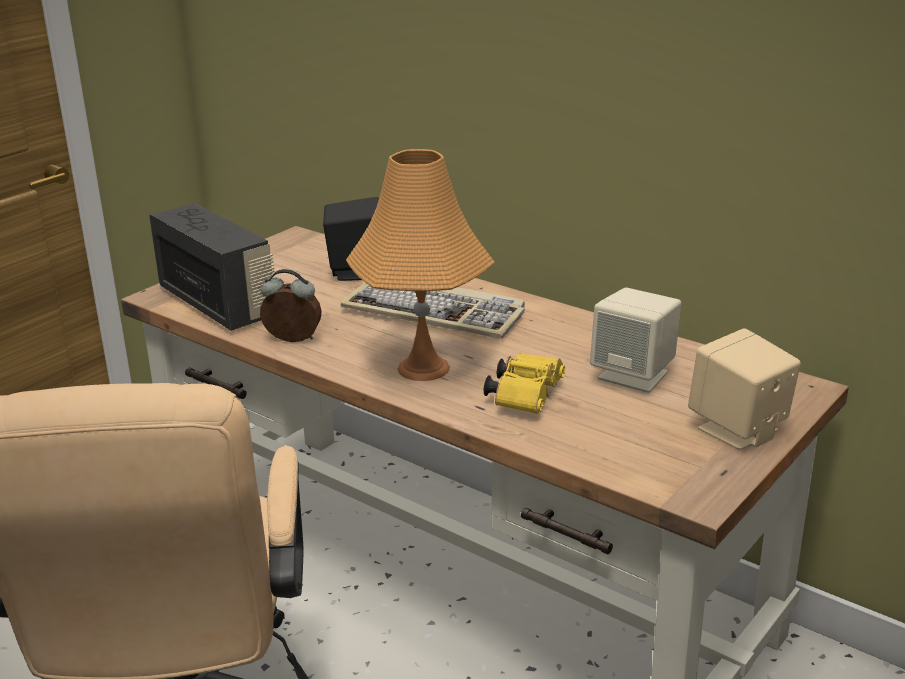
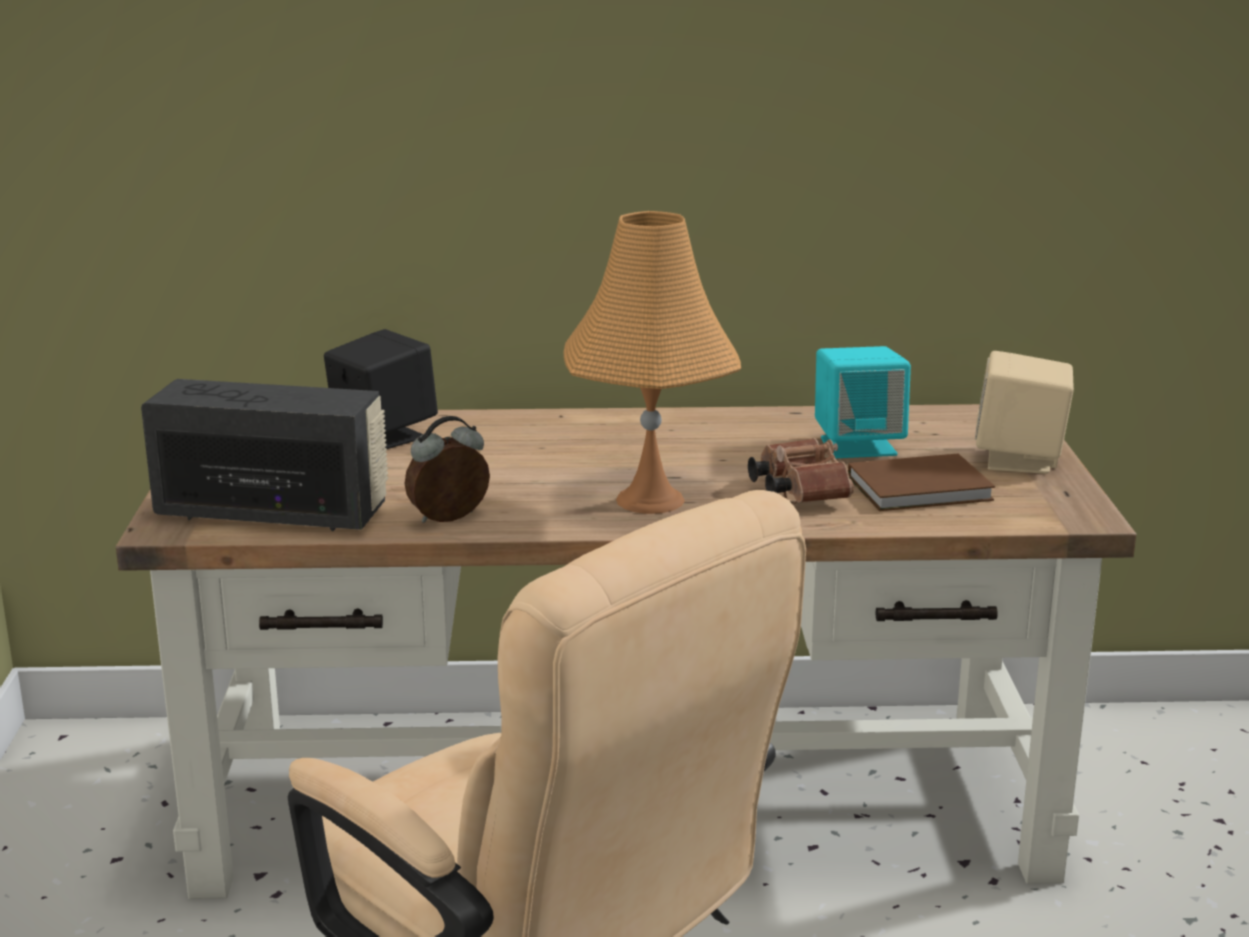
camera: 40 degrees left, 5 degrees down
(436, 312) = (559, 449): keyboard -> none
(526, 396) = (797, 491): yellow binoculars -> brown binoculars
(617, 427) = (923, 489): none -> brown book
(634, 375) = (858, 446): beige speaker -> turquoise speaker

